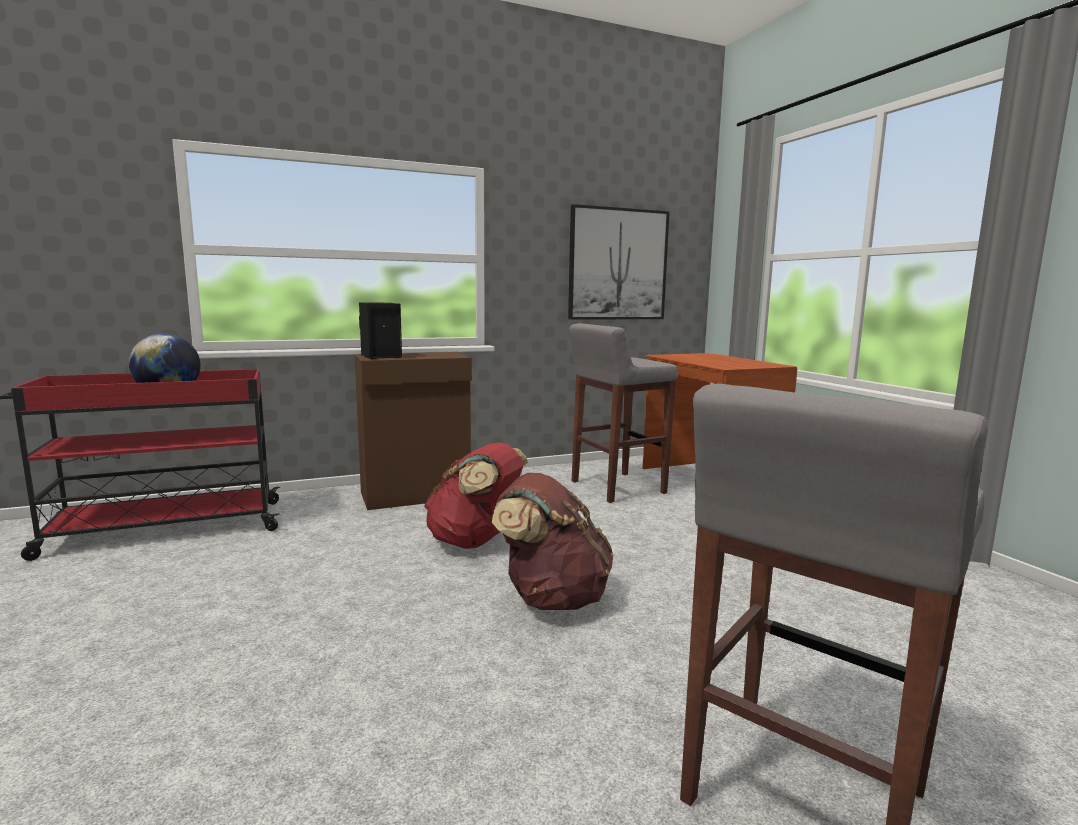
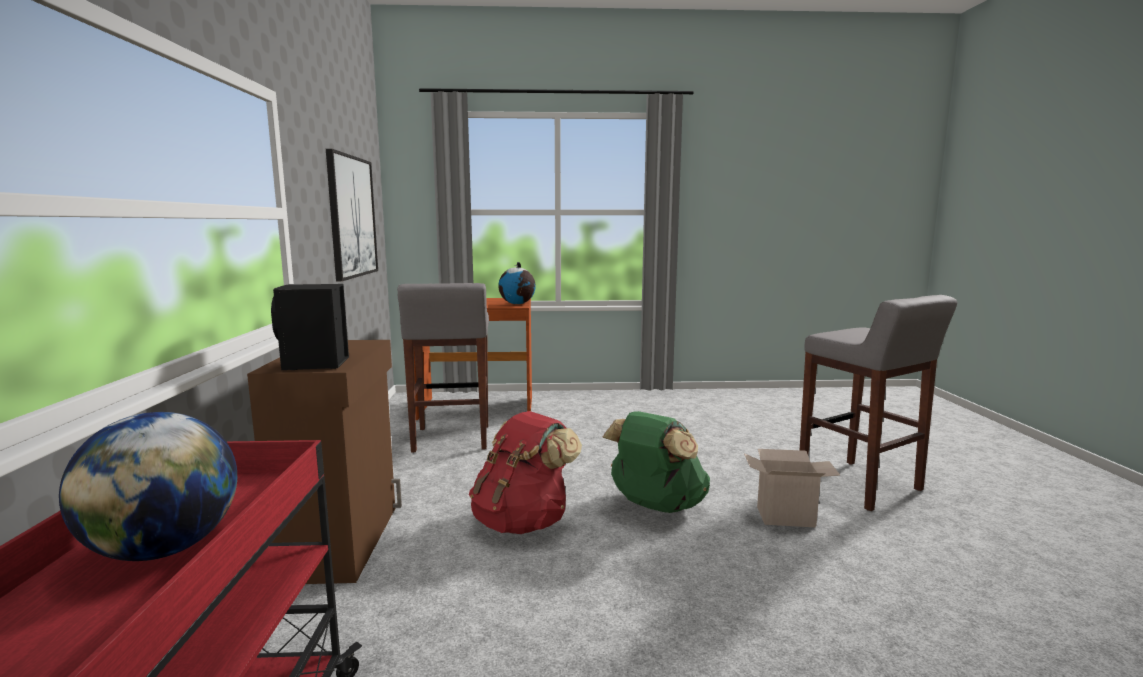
camera: 70 degrees left, 0 degrees up
(551, 598) = (655, 506): brown backpack -> green backpack
(591, 697) = (787, 516): none -> cardboard box
(737, 366) = (517, 304): none -> globe

